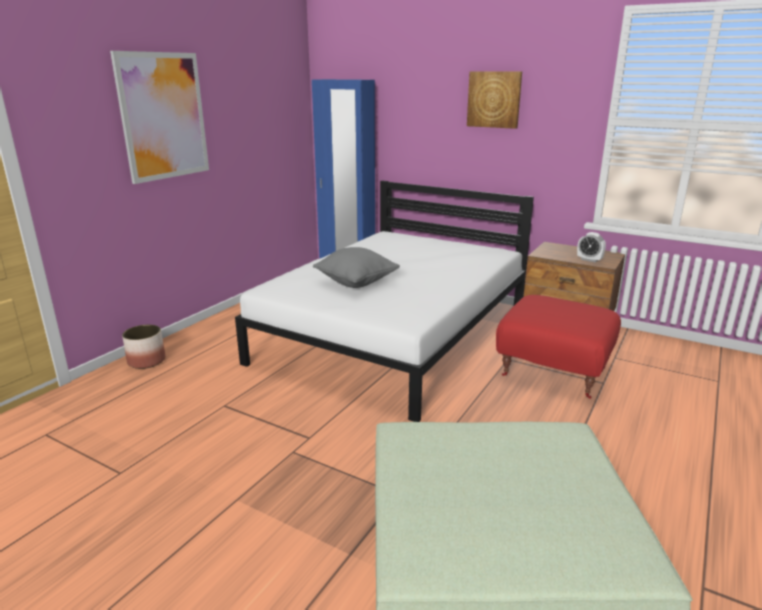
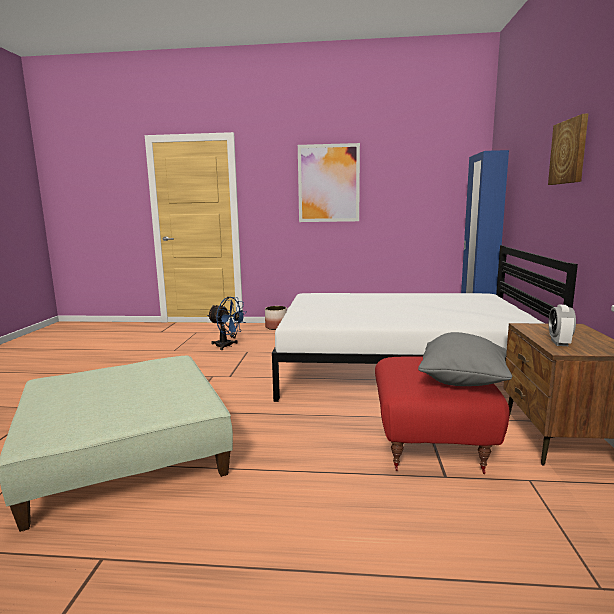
camera: 65 degrees right, 10 degrees down
(175, 417) = (227, 346): none -> blue fan
(356, 283) = (353, 304): grey pillow -> grey pillow (463, 381)

